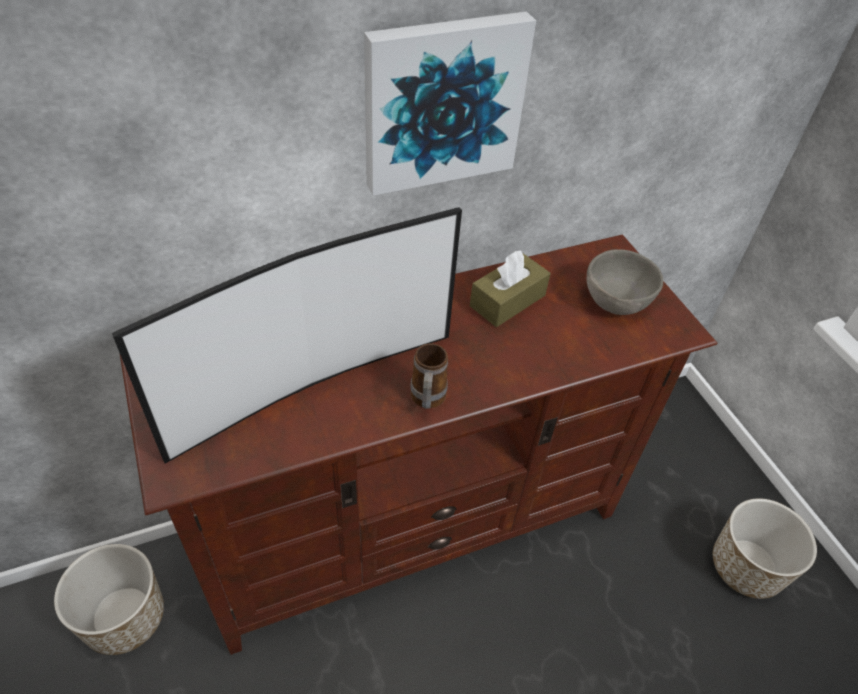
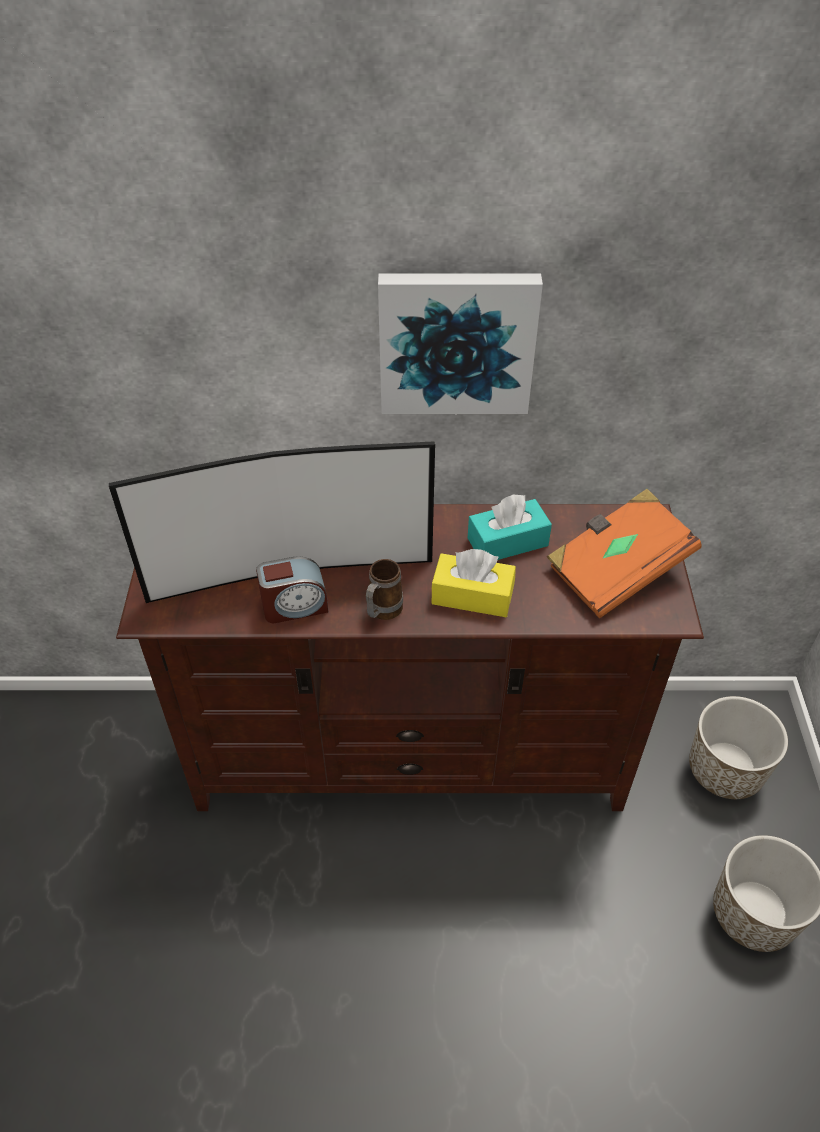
camera: 25 degrees right, 0 degrees up
(125, 617) = (123, 749): planter -> planter (725, 769)
(334, 419) = (294, 606): none -> alarm clock
(503, 360) = (472, 596): none -> yellow tissue box
(507, 300) = (507, 542): brown tissue box -> turquoise tissue box
(615, 302) = (616, 570): grey bowl -> orange book

